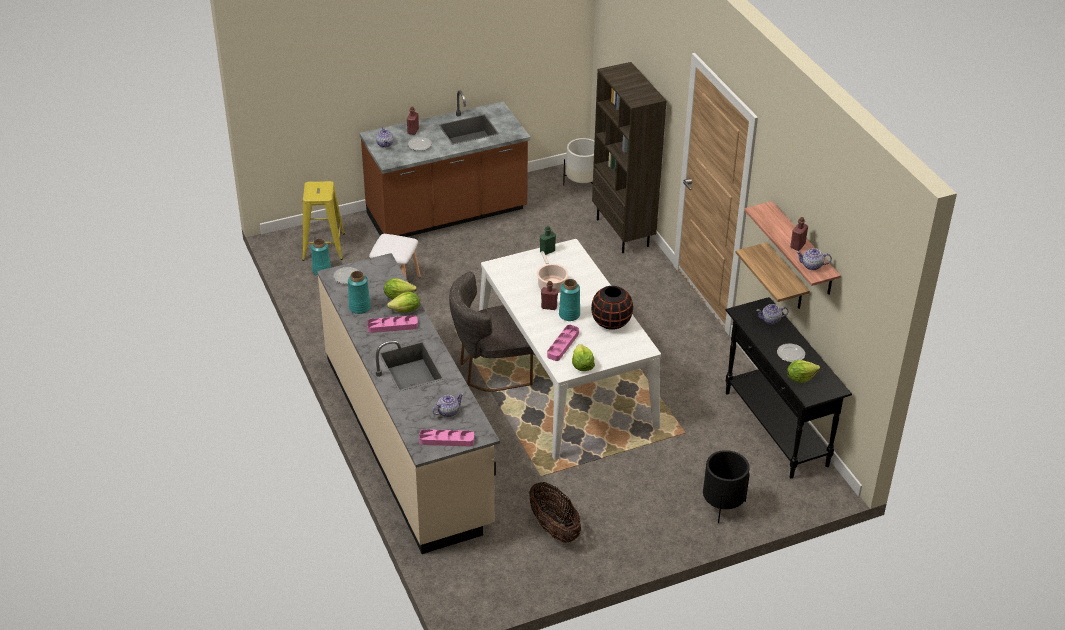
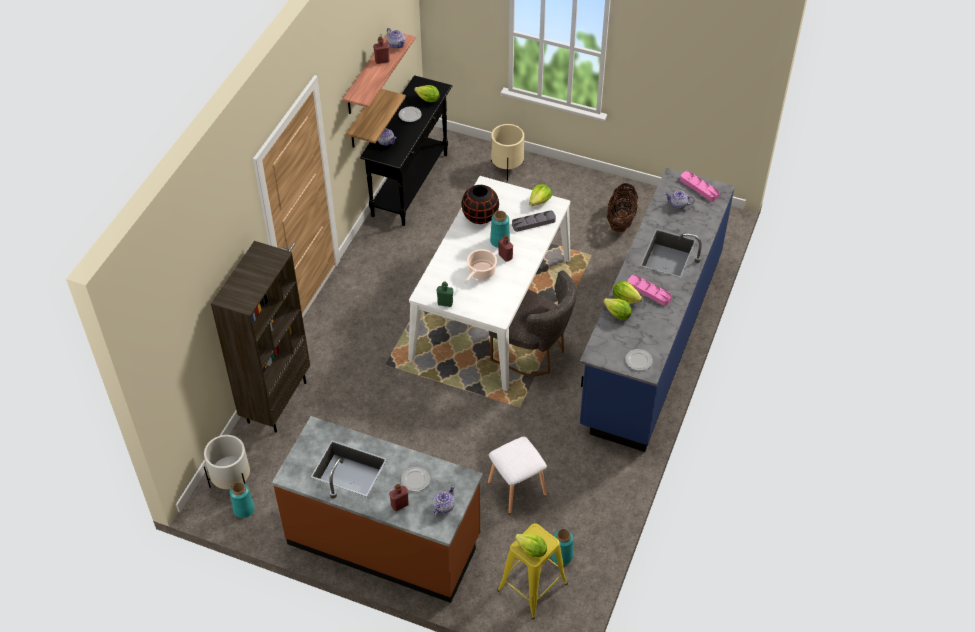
camera: 135 degrees left, 10 degrees up
(316, 187) = (532, 550): none -> lettuce
(359, 307) = (657, 325): turquoise vase -> turquoise vase (244, 509)
(408, 440) = (651, 340): beige counter -> blue counter
(563, 345) = (533, 223): pink tray -> grey tray
(722, 505) = (507, 167): black planter -> beige planter

